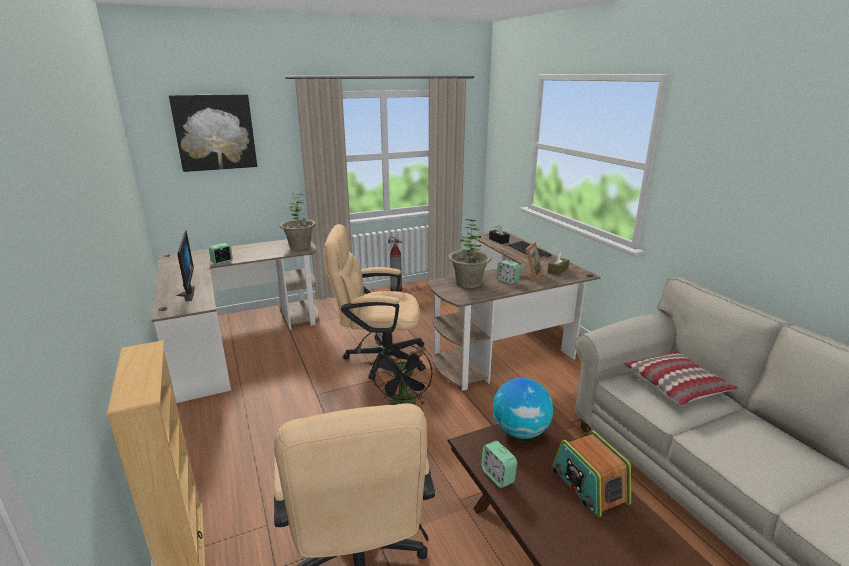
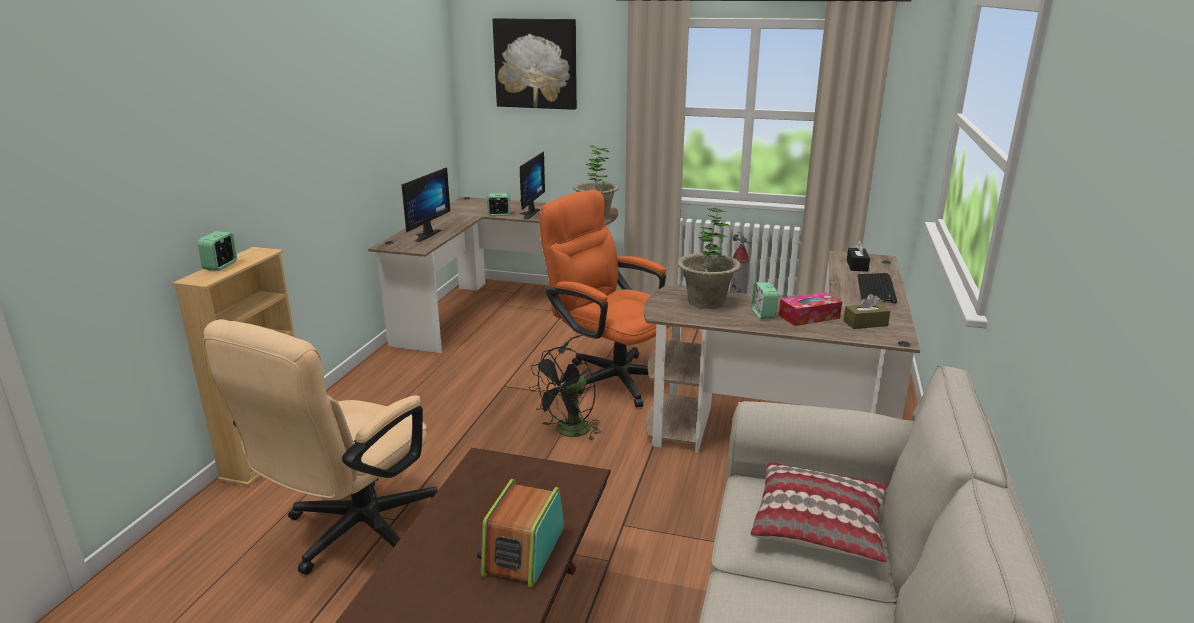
camera: 40 degrees right, 0 degrees up
(244, 256) = (527, 213): none -> monitor
(378, 357) = (609, 376): beige office chair -> orange office chair
(497, 476) = (458, 496): alarm clock -> alarm clock (221, 266)
(520, 431) = (546, 474): globe -> none
(530, 275) = (809, 317): picture frame -> tissue box

